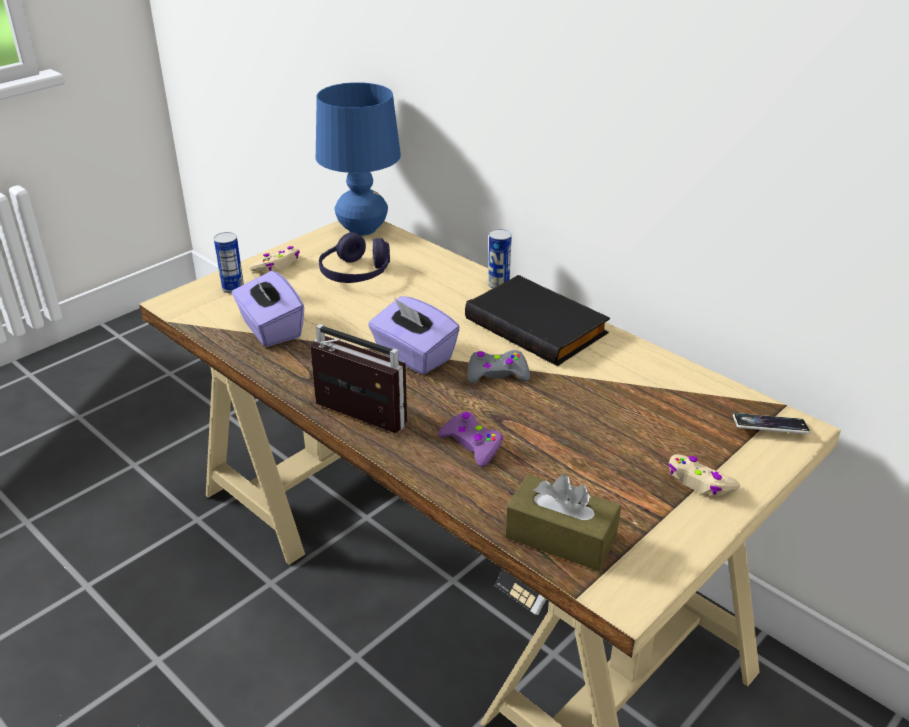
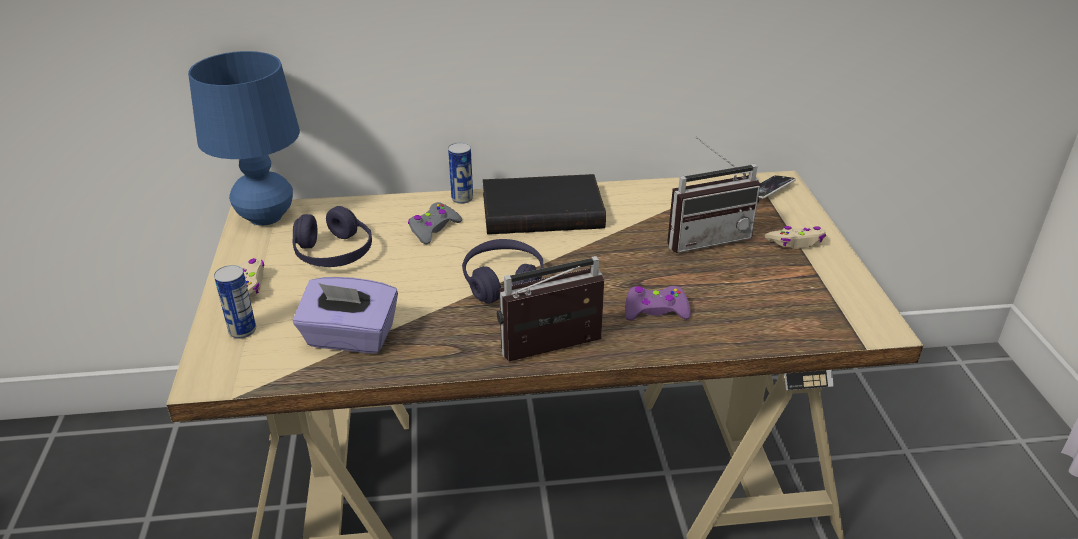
camera: 50 degrees left, 0 degrees up
(413, 356) = (503, 282): purple tissue box -> purple headphones
(497, 374) = (581, 257): grey game controller -> grey game controller (433, 229)
(560, 537) = (799, 324): brown tissue box -> none
(625, 424) = (705, 237): none -> radio

